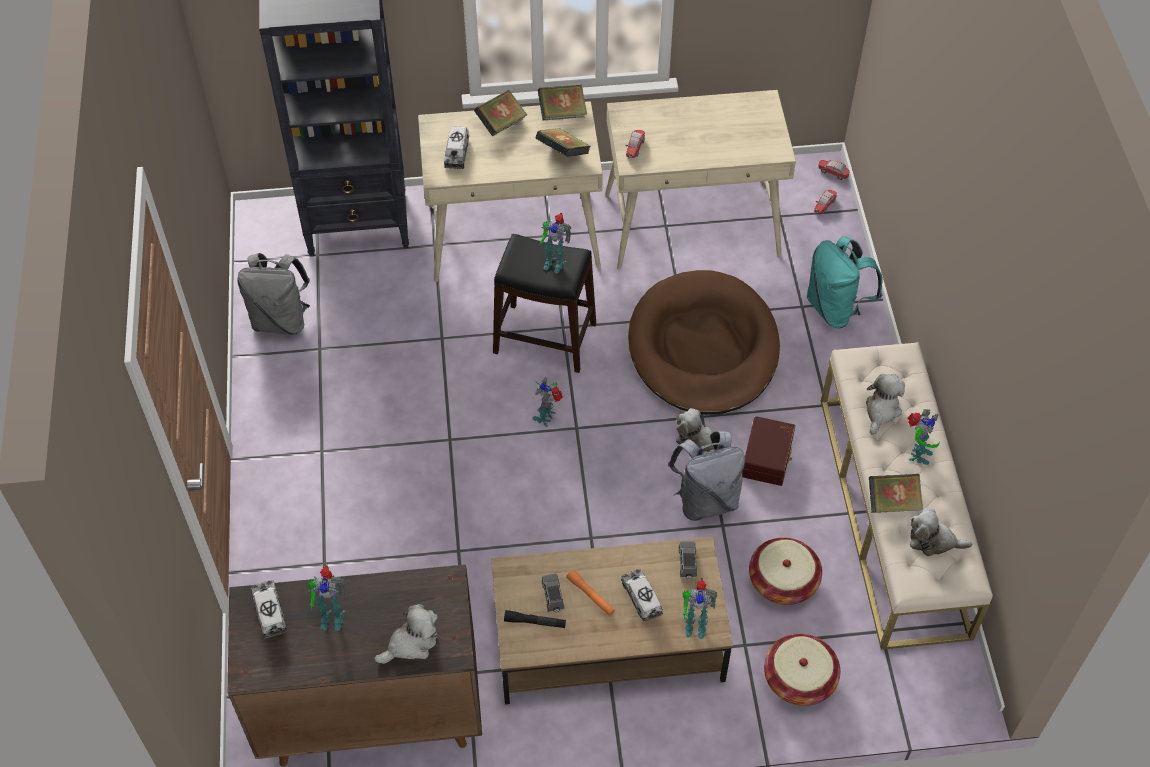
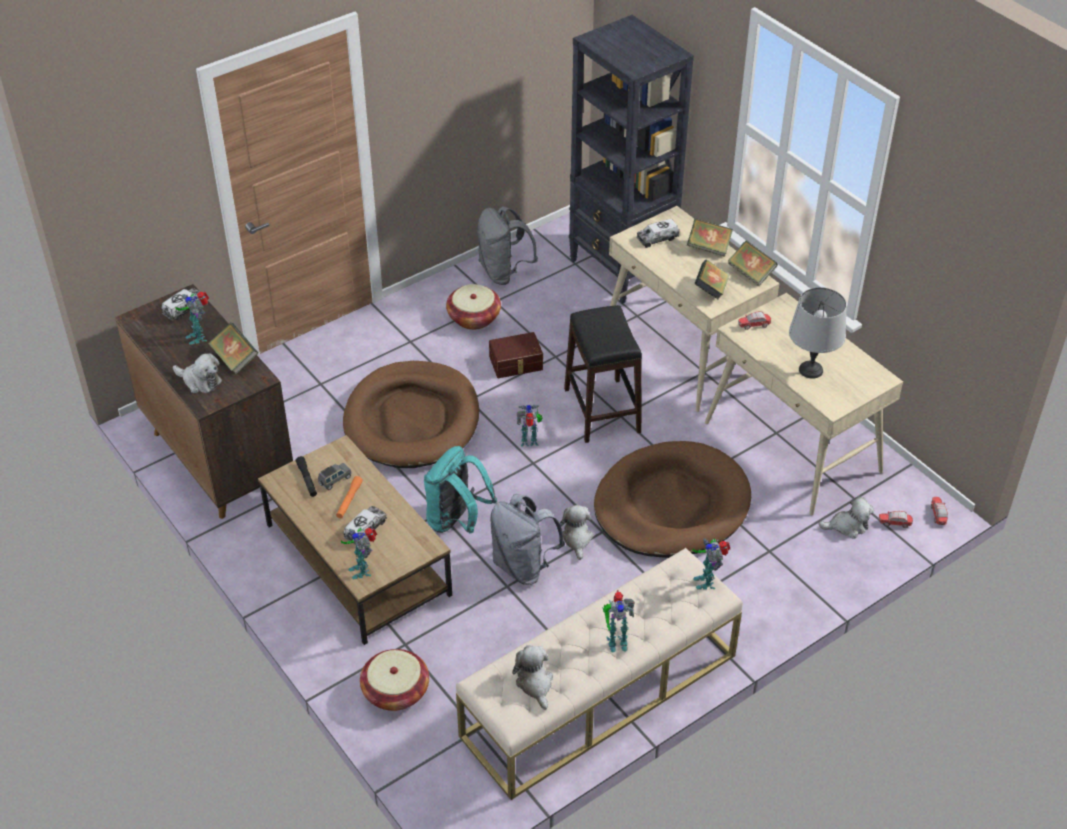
camera: 60 degrees right, 10 degrees down
(442, 502) = (412, 419): none -> brown dog bed
(554, 262) = (610, 336): toy robot -> toy robot (707, 581)
(687, 564) = (414, 544): grey toy car -> none
(721, 141) = (810, 369): none -> grey table lamp
(768, 458) = (594, 589): brown storage box -> brown storage box (516, 364)
(783, 581) = (480, 645): basket -> basket (474, 318)
(835, 308) = (787, 574): turquoise backpack -> turquoise backpack (457, 521)
(881, 410) = (645, 601): plush toy -> plush toy (847, 526)
(892, 502) = (554, 641): book -> book (235, 359)

